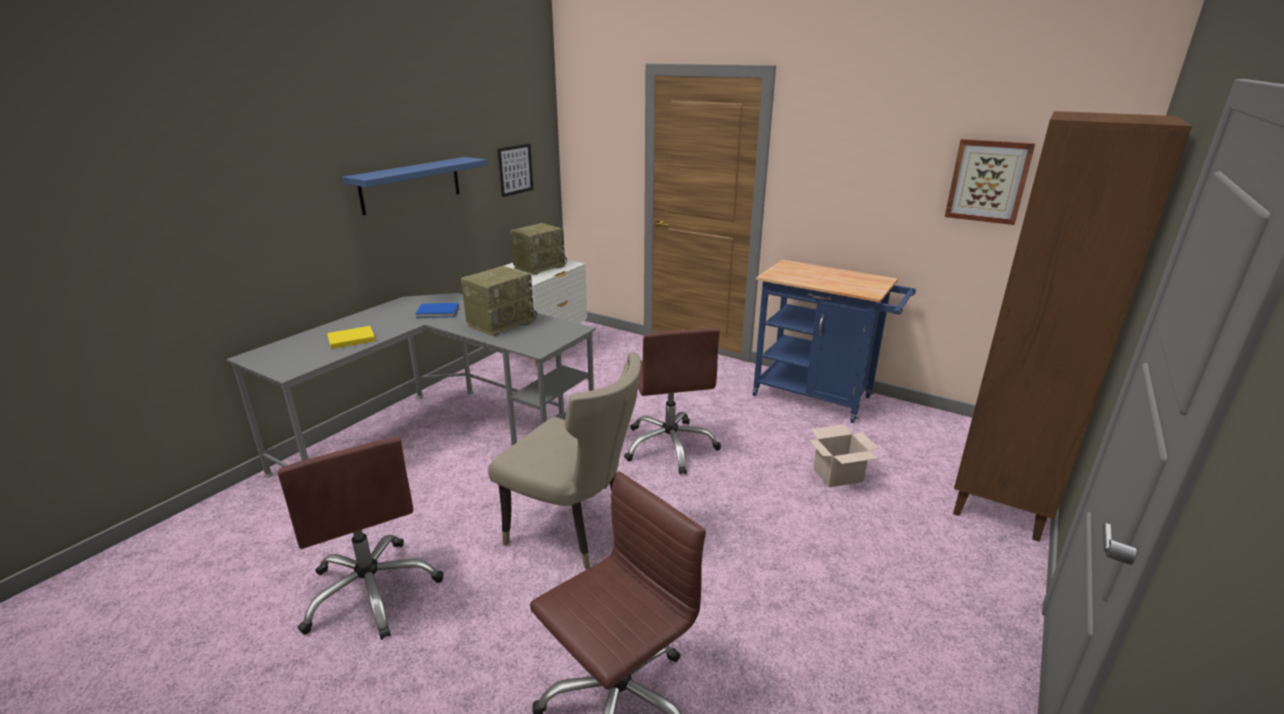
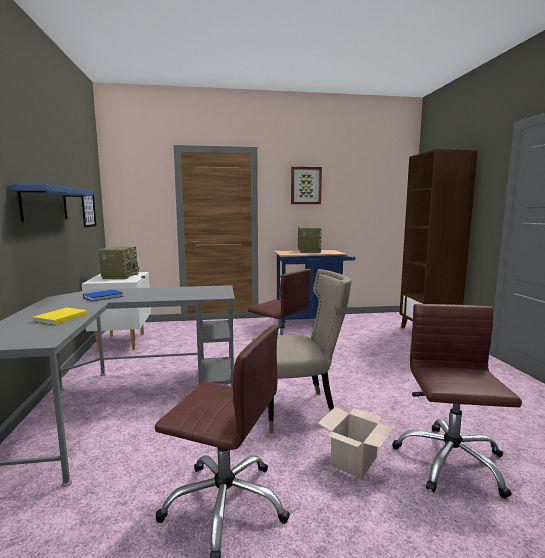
camera: 40 degrees left, 15 degrees down
(501, 323) = (167, 293): radio -> radio (308, 251)
(837, 476) = (367, 343): cardboard box -> cardboard box (354, 462)
(988, 181) = (363, 198): picture -> picture (305, 185)

